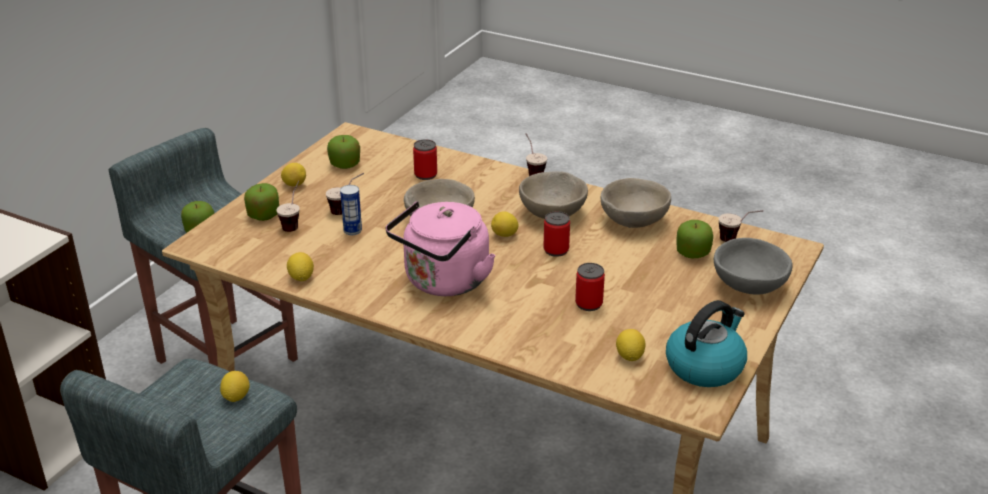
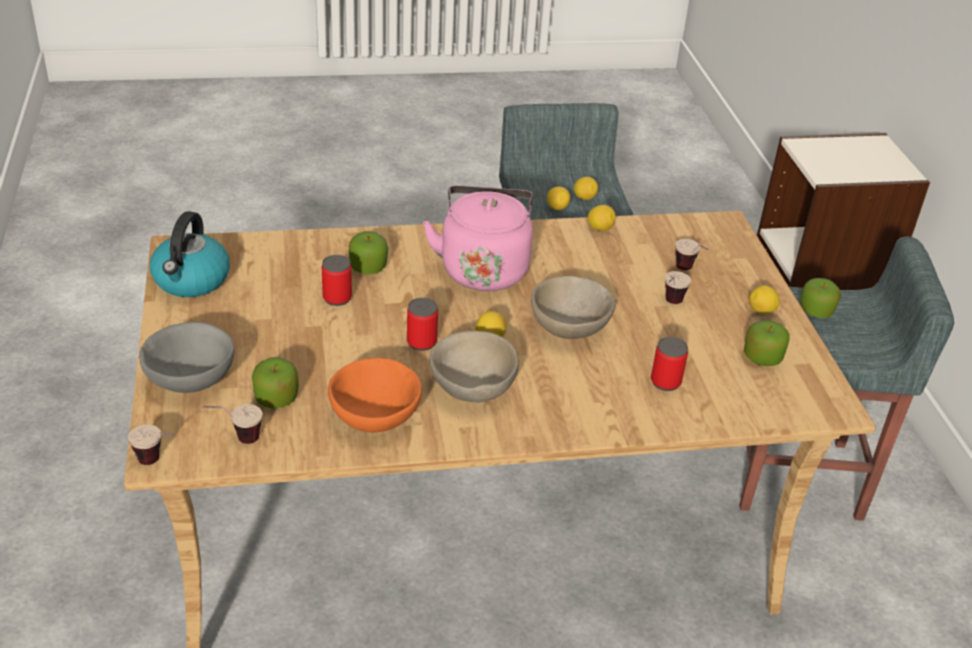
camera: 140 degrees right, 5 degrees up
(263, 215) = (726, 268): apple -> apple (368, 267)
(352, 231) = (629, 285): can -> none
(532, 172) = (561, 442): cup -> cup (158, 463)
(629, 356) = (263, 265): lemon -> lemon (584, 198)
(634, 220) = (375, 418): beige bowl -> orange bowl

